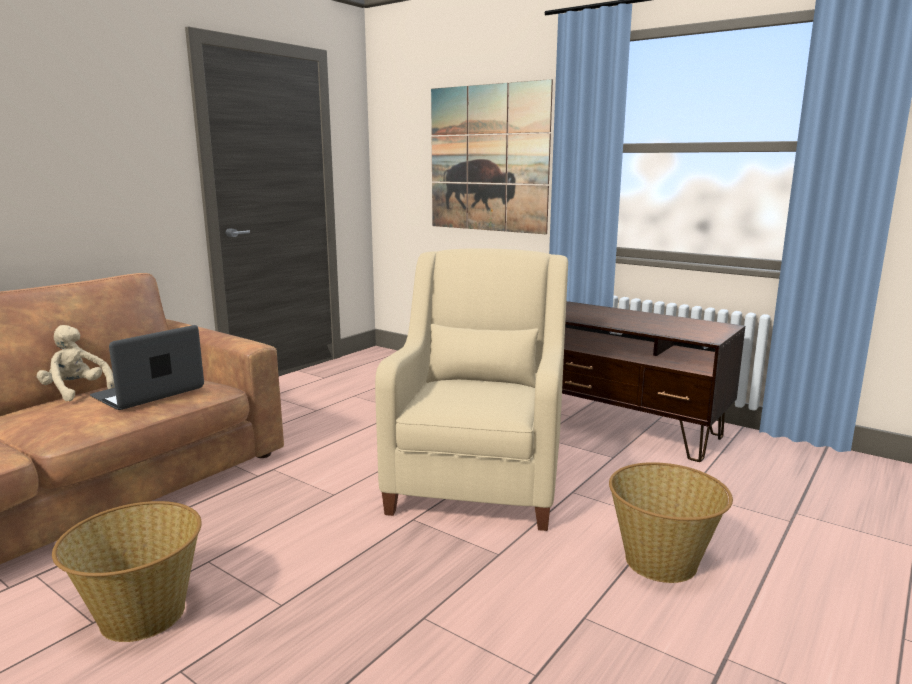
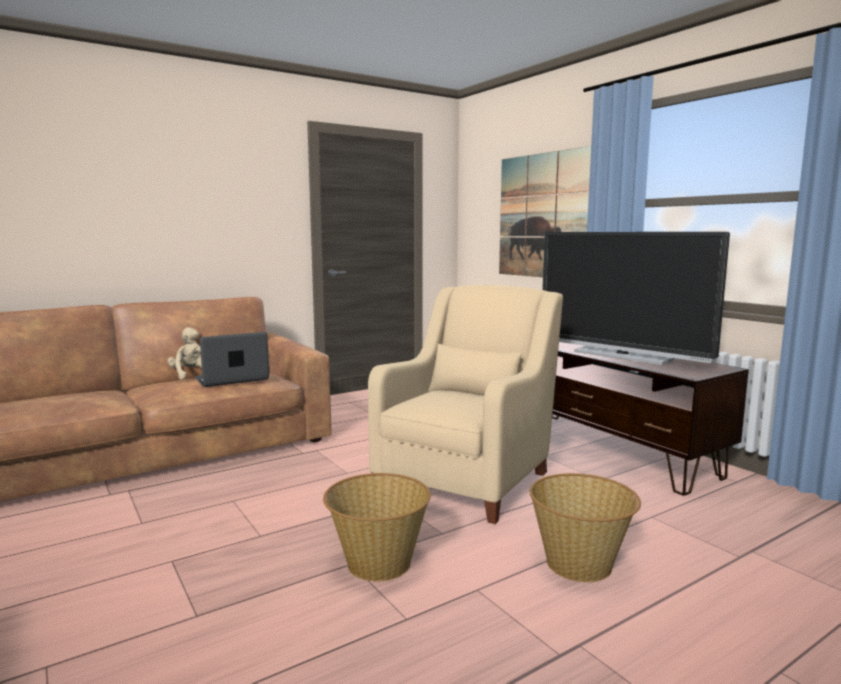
camera: 20 degrees right, 5 degrees down
(141, 616) = (171, 524): basket -> basket (378, 564)
(617, 319) = (622, 355): none -> television

